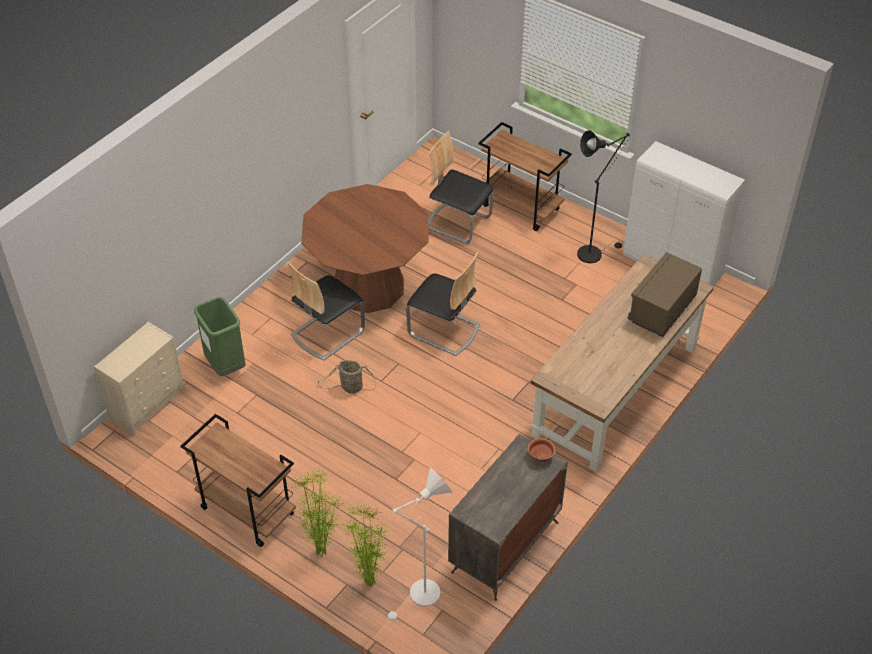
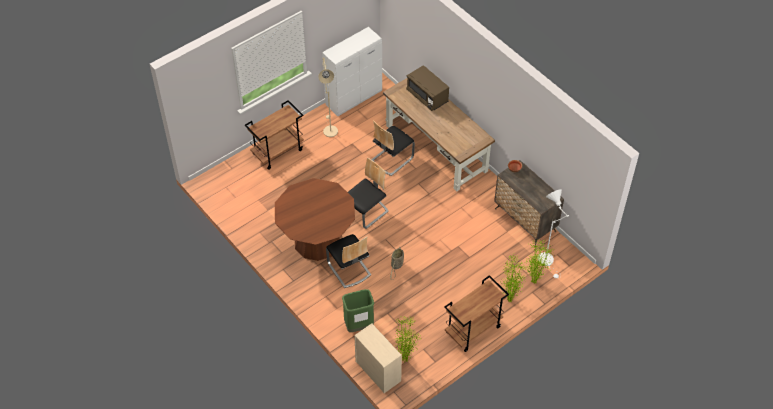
camera: 75 degrees left, 5 degrees up
(175, 433) = (405, 359): none -> potted plant
(458, 222) = (278, 185): chair -> chair (391, 159)
(593, 252) = (329, 129): black floor lamp -> beige floor lamp

